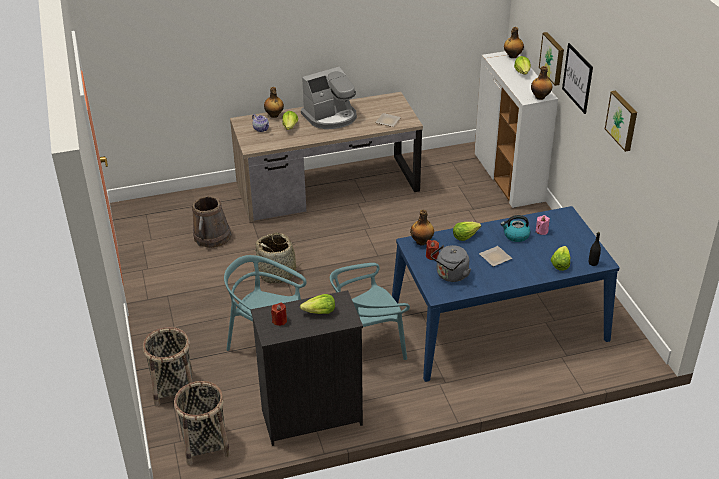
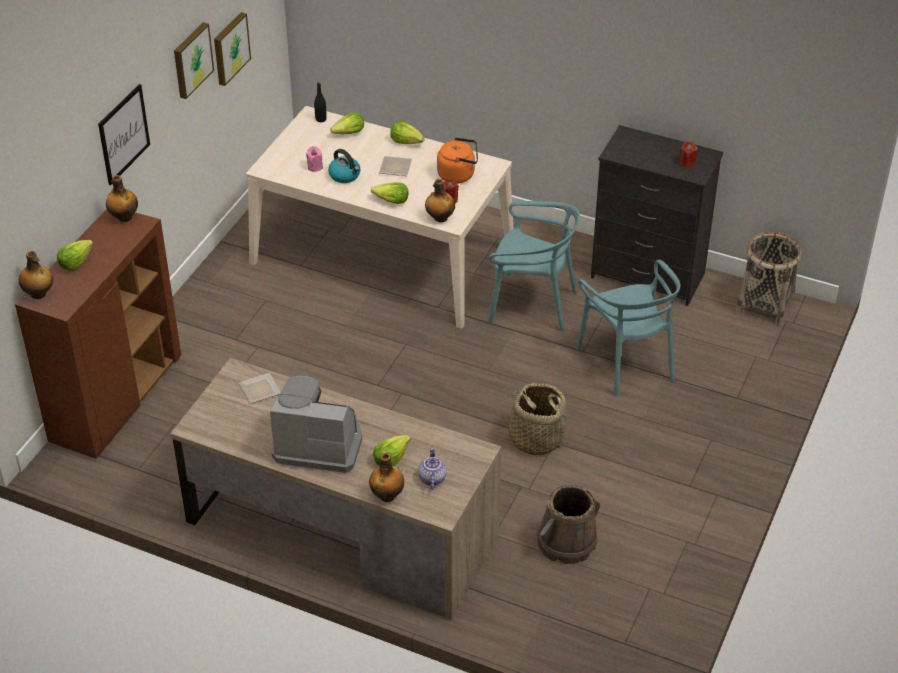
camera: 140 degrees left, 5 degrees up
(173, 388) = (759, 372): basket -> none
(319, 312) = (644, 152): lettuce -> lettuce (406, 141)
(450, 275) = (458, 174): grey kettle -> orange kettle
(498, 324) = (382, 255): blue dining table -> beige dining table
(509, 178) = (116, 399): white cabinet -> brown cabinet
(553, 58) = (80, 186): picture -> picture (230, 48)

